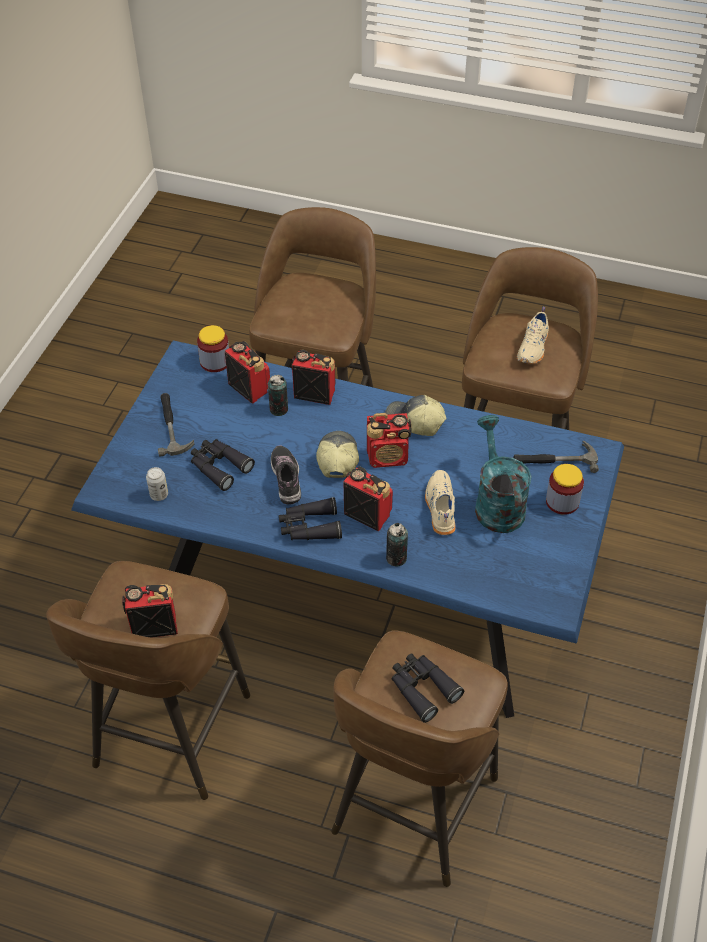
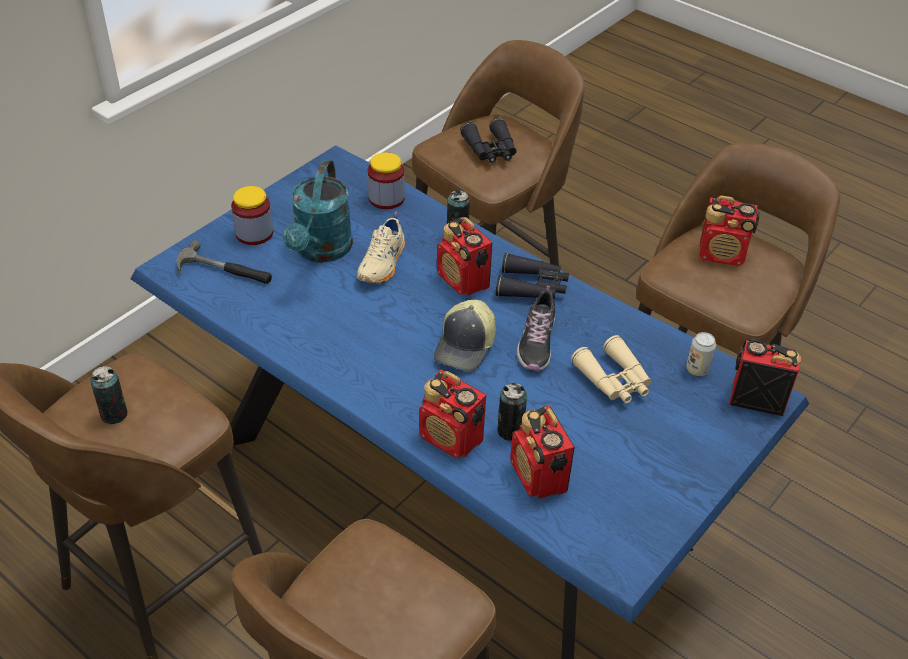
camera: 160 degrees left, 5 degrees down
(172, 426) = (663, 453): hammer -> none
(215, 362) = (575, 538): jar -> jar (386, 198)
(219, 467) = (614, 380): black binoculars -> beige binoculars
(388, 457) = (405, 330): radio -> radio (756, 398)
(414, 422) = (347, 360): cap -> none
(533, 348) = (114, 414): beige shoe -> can

